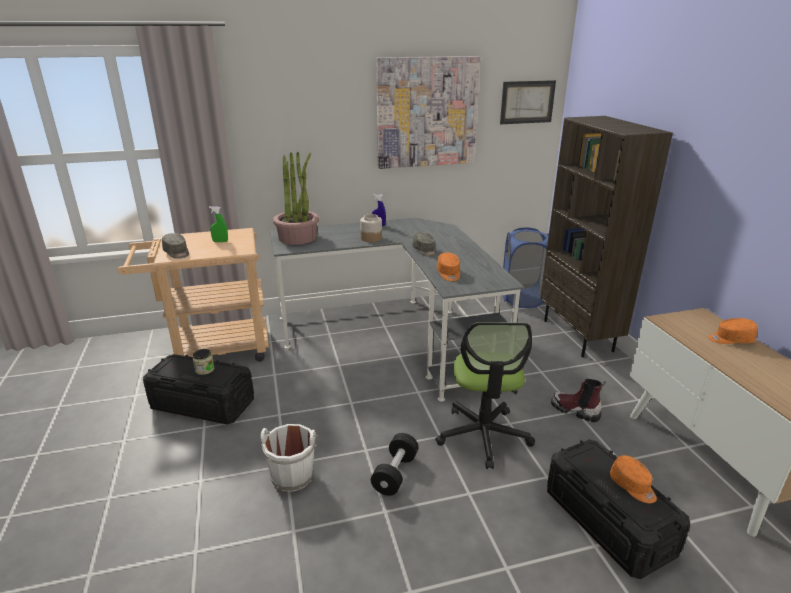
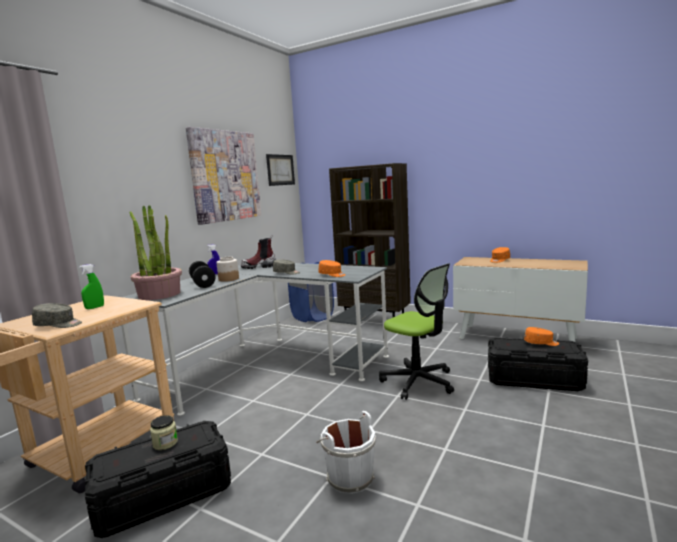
camera: 45 degrees left, 15 degrees down
(395, 473) = (411, 428): black dumbbell -> black dumbbell (202, 283)
(575, 410) = (435, 348): boot -> boot (259, 267)

